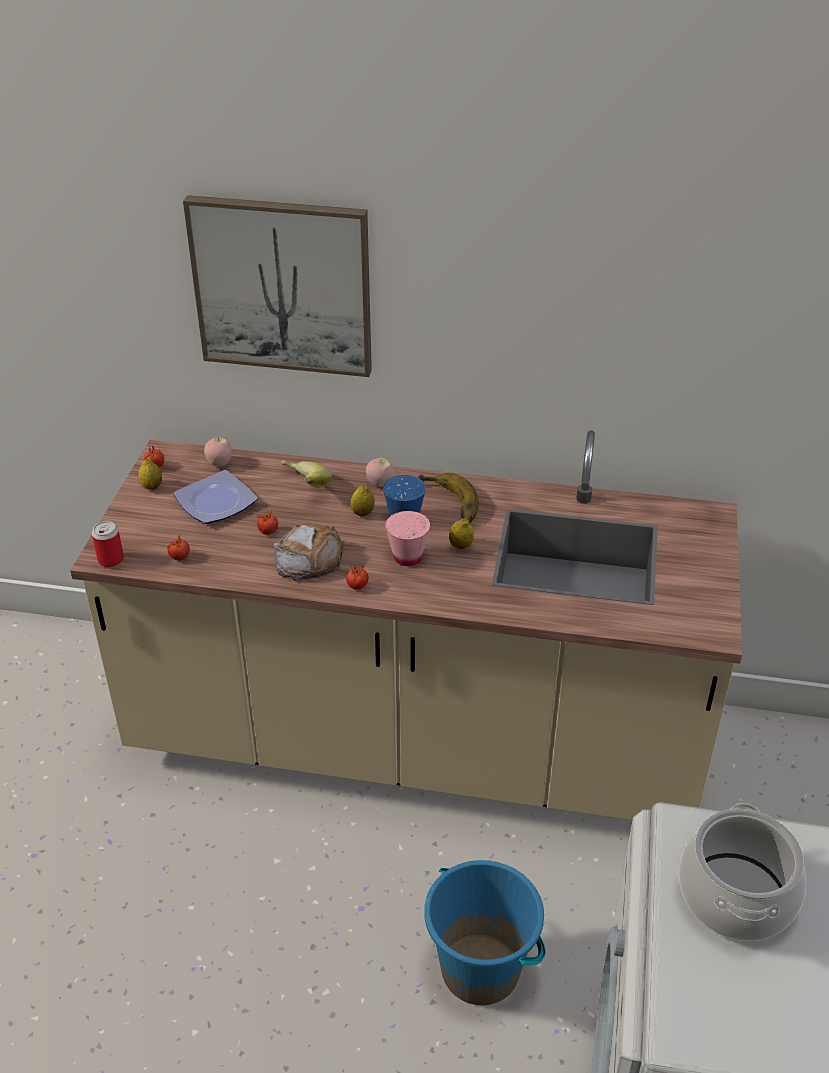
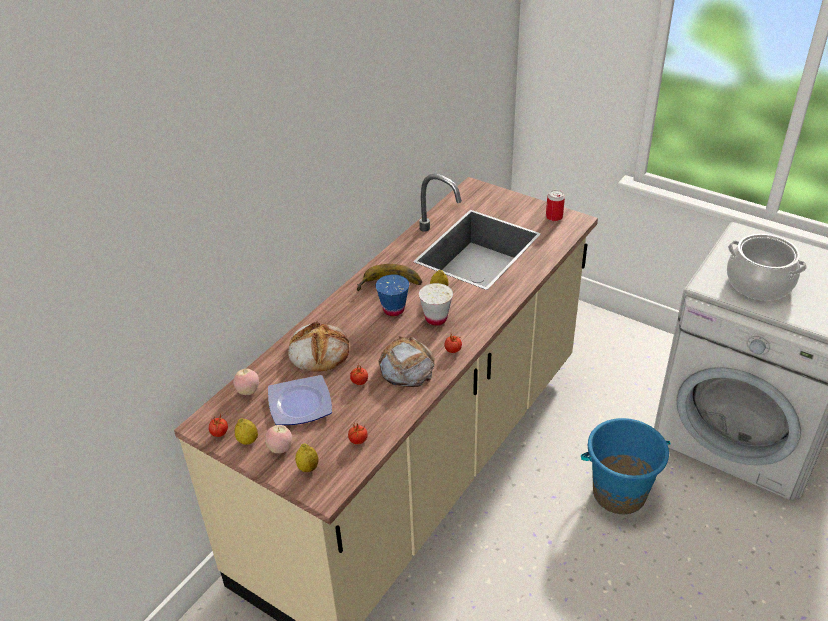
camera: 65 degrees left, 0 degrees up
(111, 560) = (333, 486): can -> can (554, 217)
(282, 286) = (238, 210): picture -> none
(303, 488) = (318, 351): banana -> bread
(362, 513) = (371, 327): lemon -> lemon (308, 467)
(380, 484) = (343, 310): apple -> apple (280, 449)
(407, 557) = (436, 319): pink cup -> white cup

